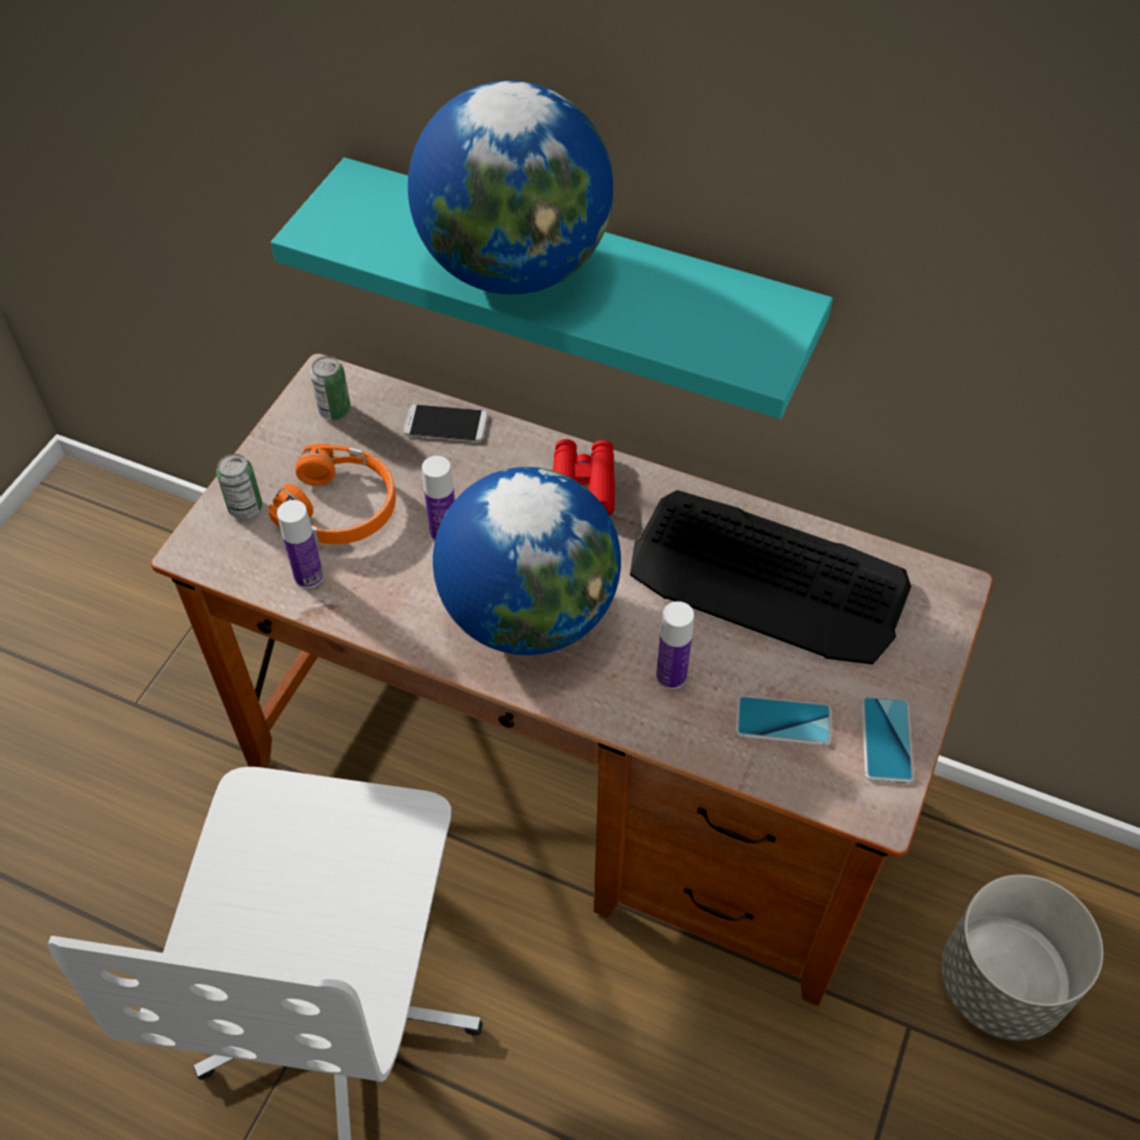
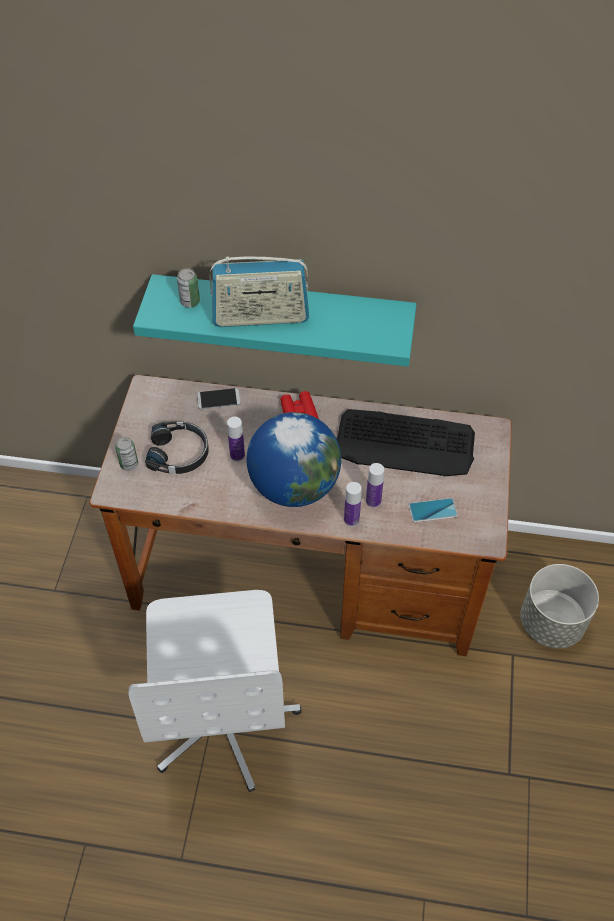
camera: 15 degrees left, 0 degrees up
(309, 576) = (176, 492): bottle -> bottle (351, 520)
(334, 410) = (157, 403): can -> can (190, 302)
(341, 507) = (179, 453): orange headphones -> black headphones
(514, 268) = (260, 317): globe -> radio
(886, 740) = (483, 508): phone -> none

